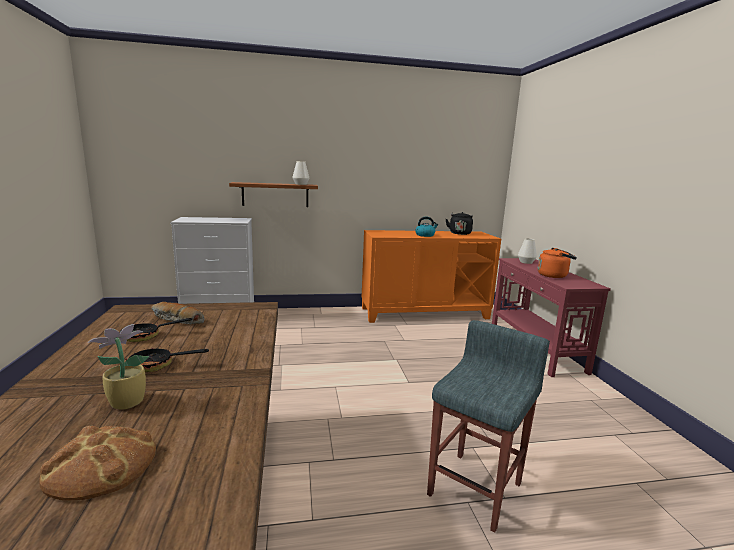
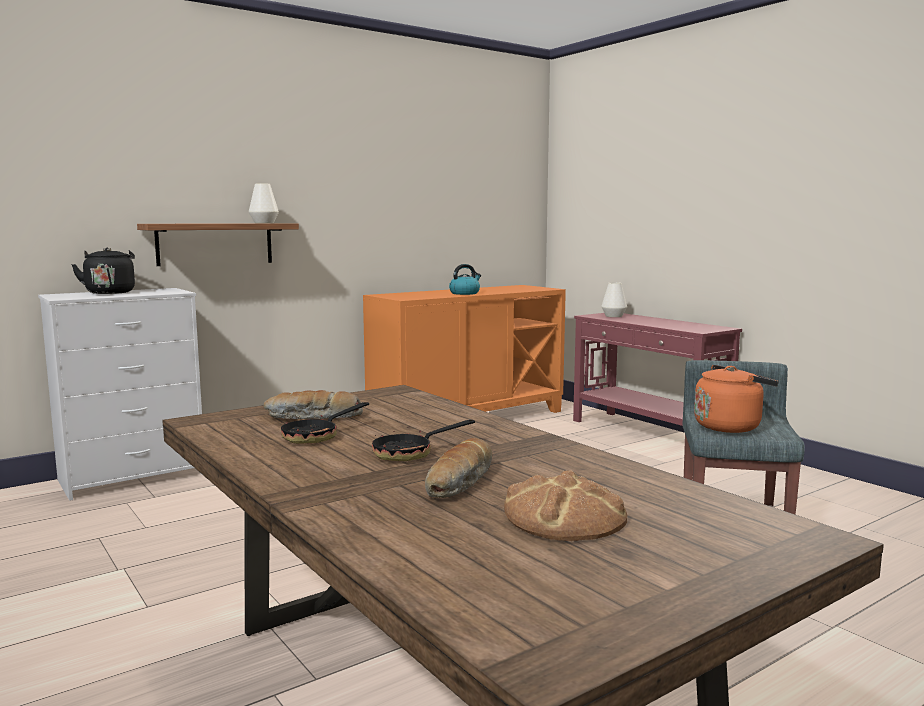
camera: 25 degrees left, 5 degrees down
(125, 402) = (461, 482): potted plant -> bread
(459, 233) = (502, 288): black kettle -> black kettle (110, 292)
(554, 275) = (668, 324): orange kettle -> orange kettle (730, 426)

